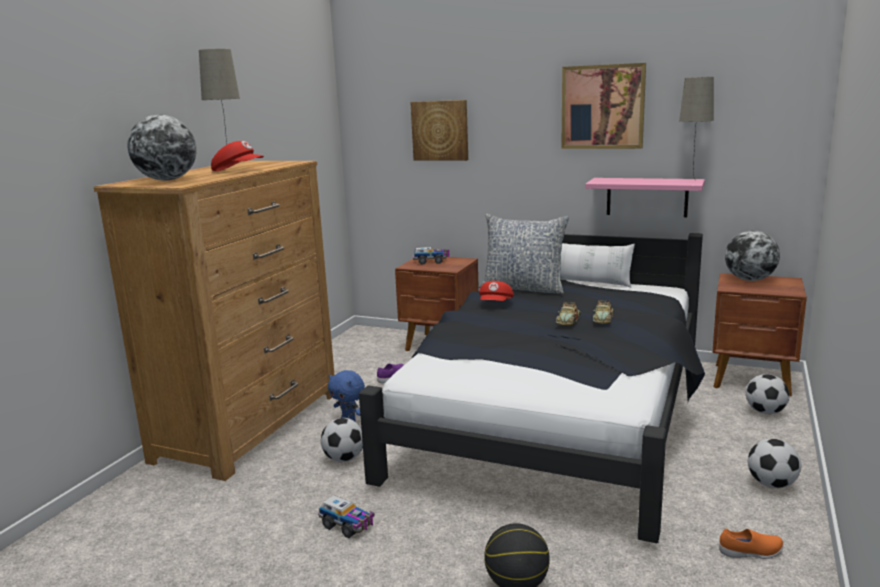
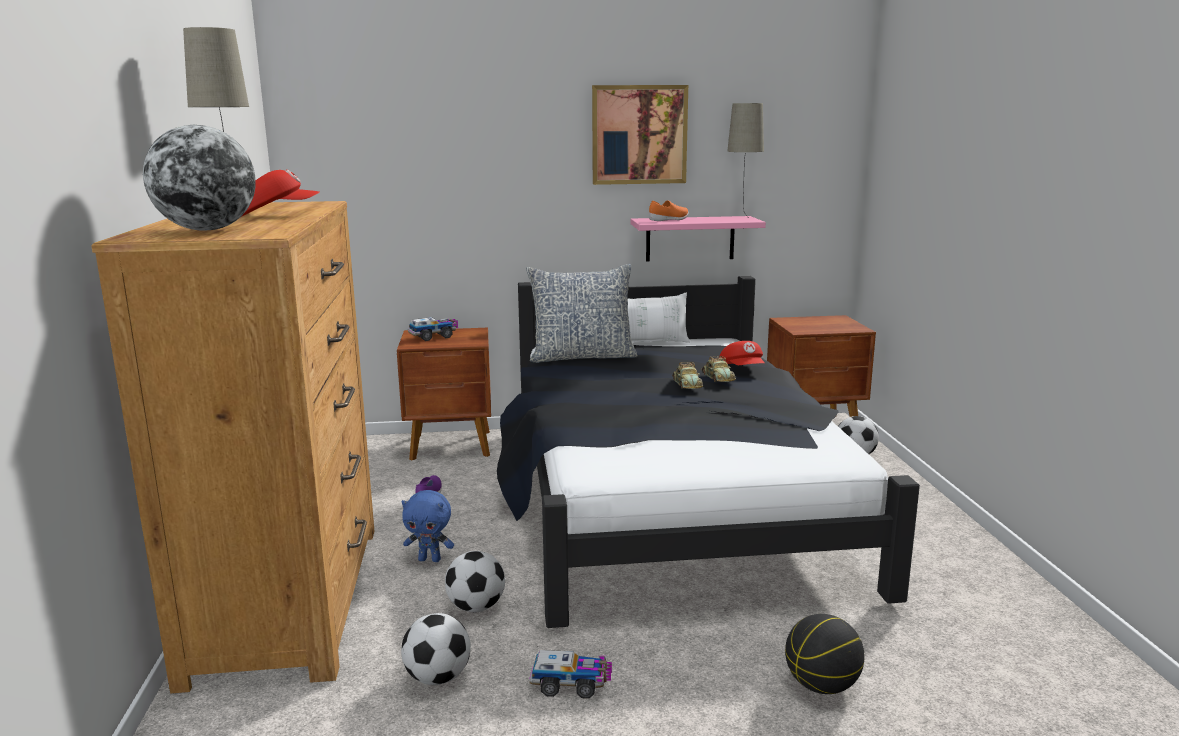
camera: 30 degrees left, 0 degrees up
(440, 130) = (429, 163): picture -> none
(496, 304) = (576, 377): red cap -> red cap (742, 369)
(749, 280) = (806, 321): globe -> none
(750, 553) = (978, 588): orange shoe -> orange shoe (669, 220)
(771, 484) = (928, 521): football -> football (437, 678)

